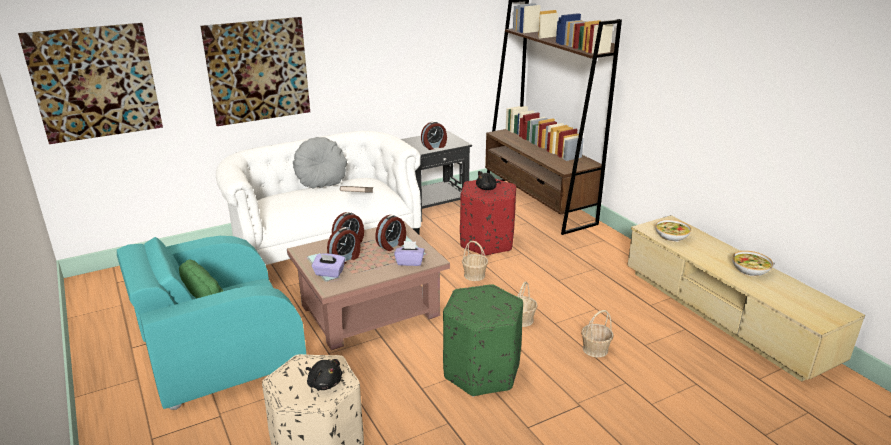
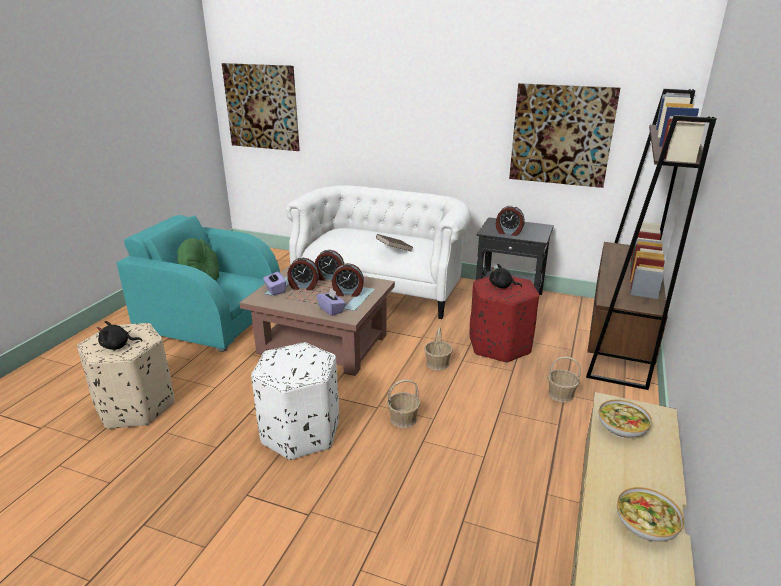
camera: 50 degrees right, 0 degrees up
(258, 71) = (373, 120): picture -> picture (561, 135)
(322, 184) = (392, 233): grey pillow -> none
(324, 383) = (118, 346): black plush toy -> black plush toy turned 75 degrees clockwise
(481, 372) = (300, 432): green ottoman -> white ottoman
(595, 349) = (411, 486): basket -> basket (560, 394)

